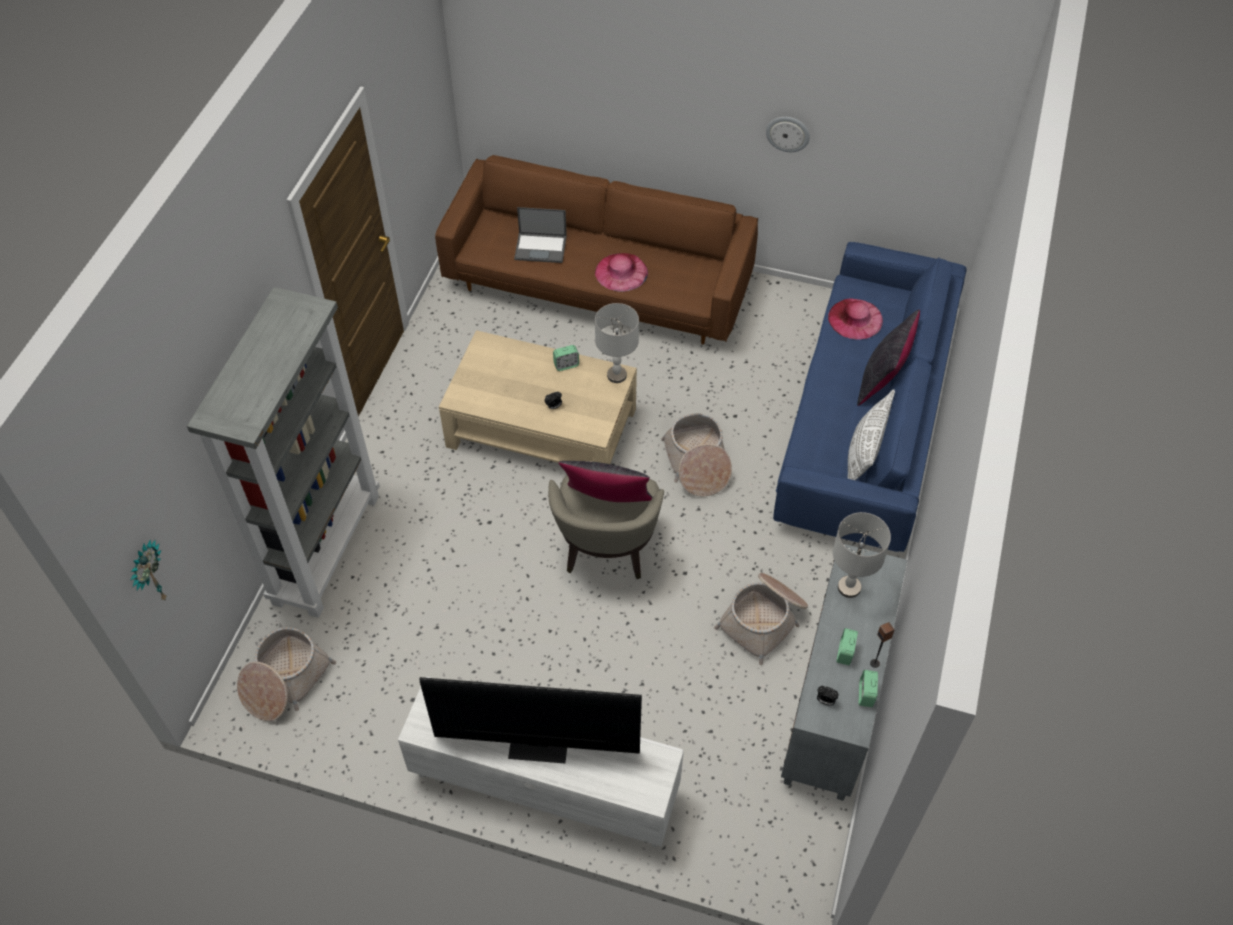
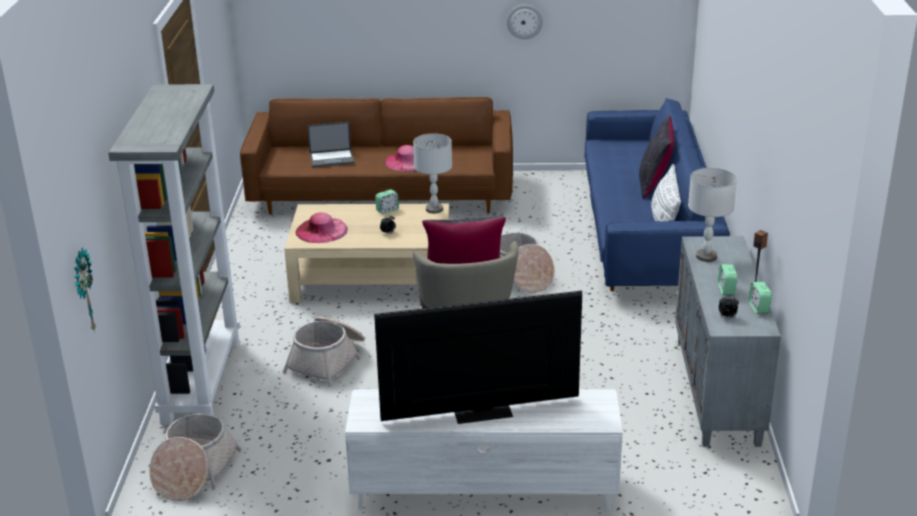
camera: 15 degrees left, 25 degrees down
(764, 620) = (628, 353): basket -> basket (328, 360)
(855, 319) = (613, 157): pink hat -> pink hat (321, 230)

